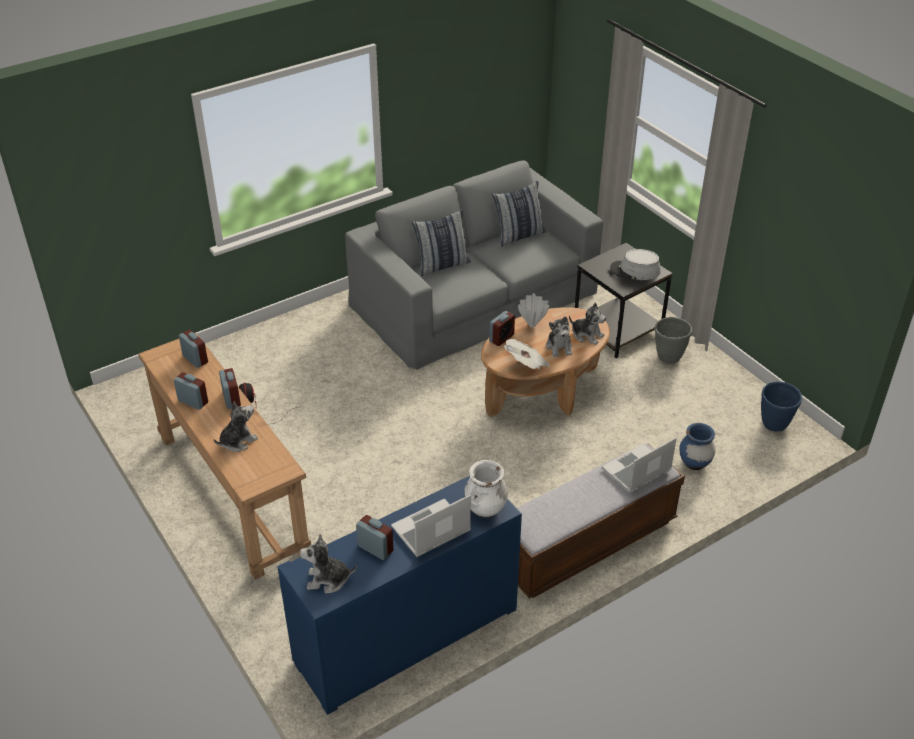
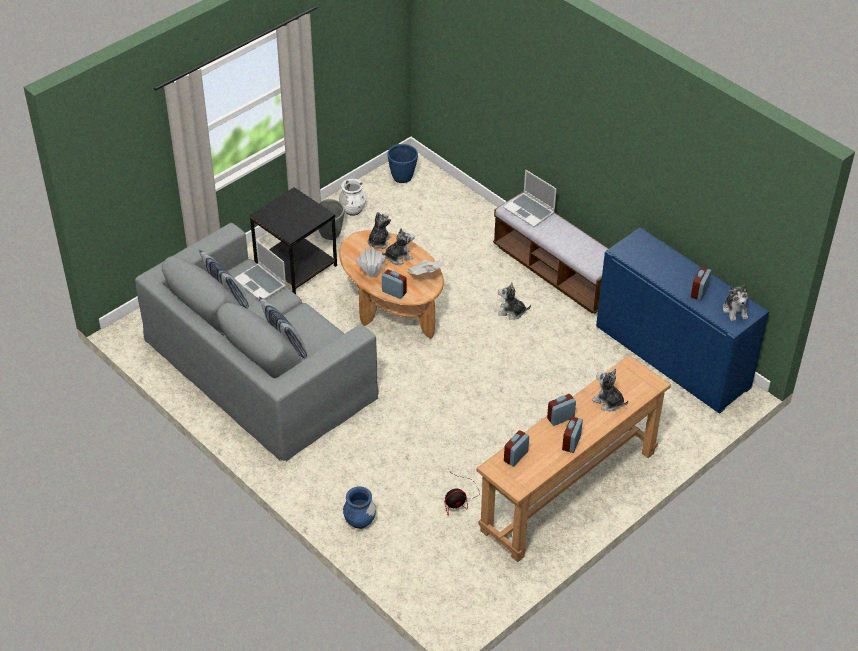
camera: 100 degrees left, 5 degrees up
(430, 530) = (673, 267): laptop -> laptop (261, 283)
(486, 509) = (643, 244): white vase -> white vase (353, 210)
(519, 489) = (512, 312): none -> plush toy
(635, 270) = (294, 208): grey hat -> none
(694, 463) = (457, 219): blue vase -> blue vase (360, 521)

